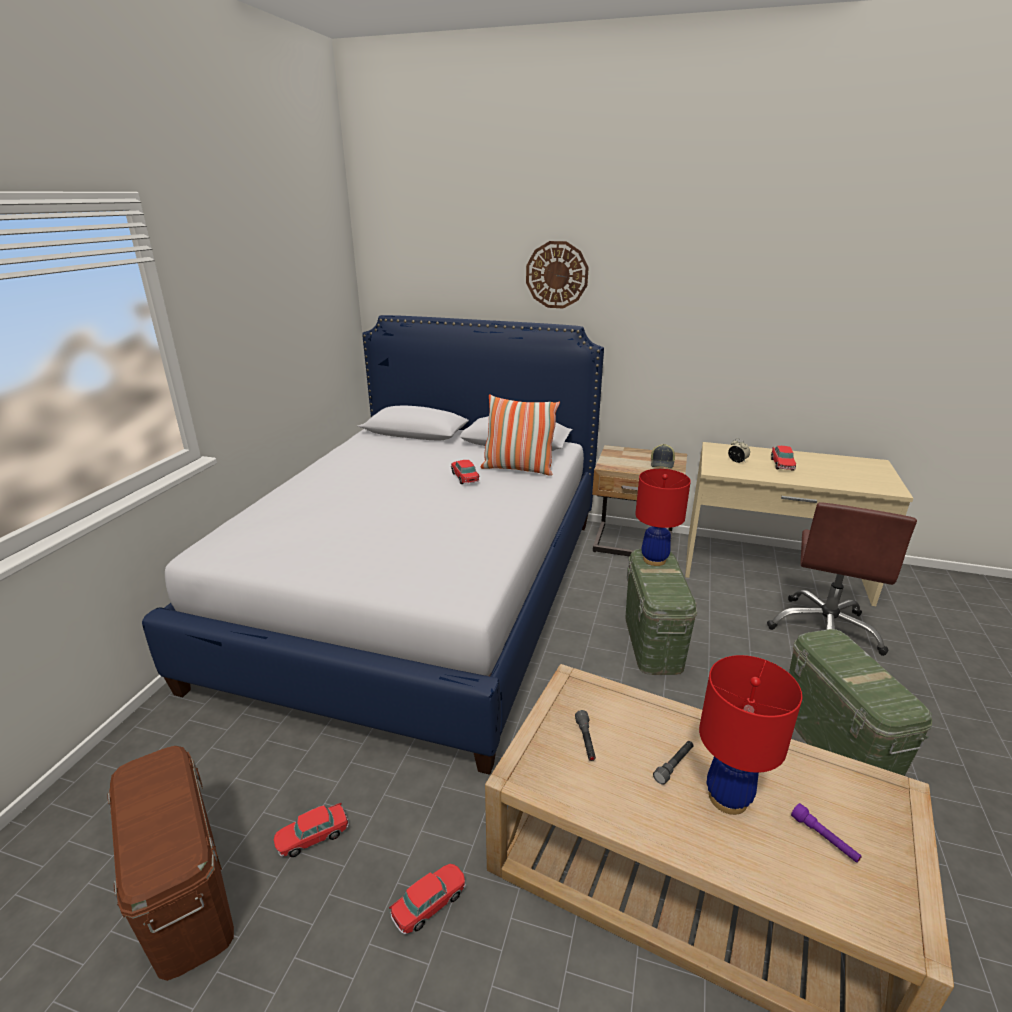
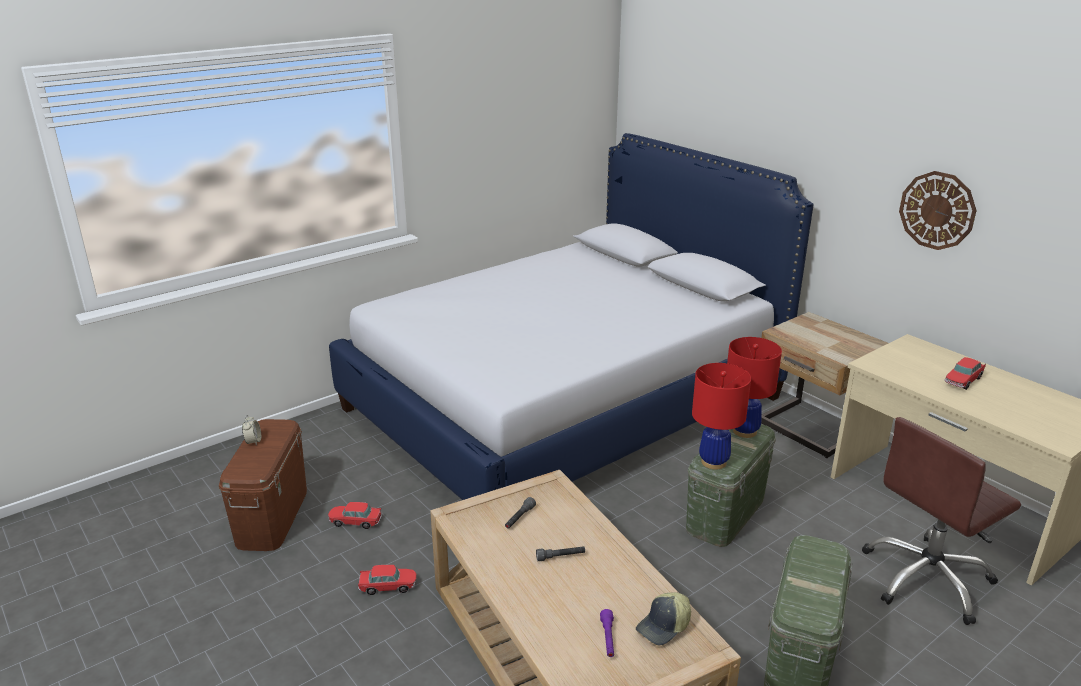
camera: 35 degrees right, 0 degrees up
(465, 477) = (615, 304): toy car -> none
(518, 469) = (672, 309): pillow -> none
(557, 275) = (783, 118): wall clock -> wall clock (937, 210)
(662, 463) = (845, 345): cap -> cap (664, 627)
(728, 798) = (573, 589): red table lamp -> red table lamp (714, 462)
(737, 461) = (913, 363): alarm clock -> alarm clock (253, 441)

